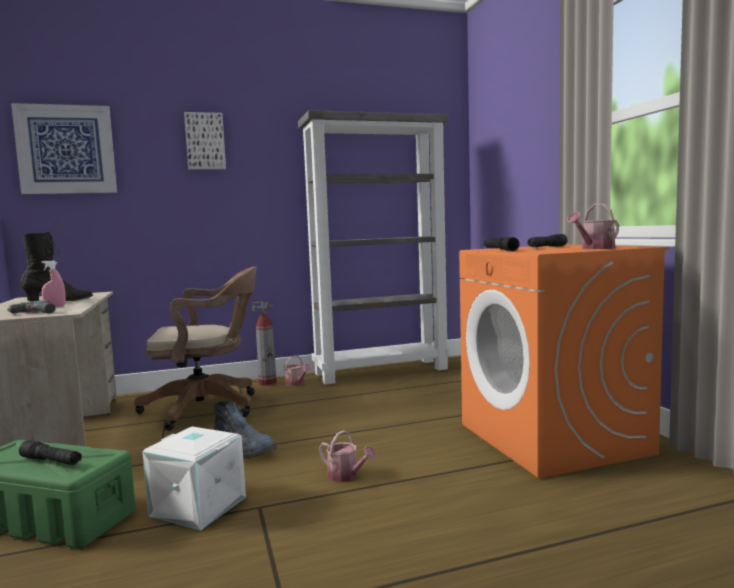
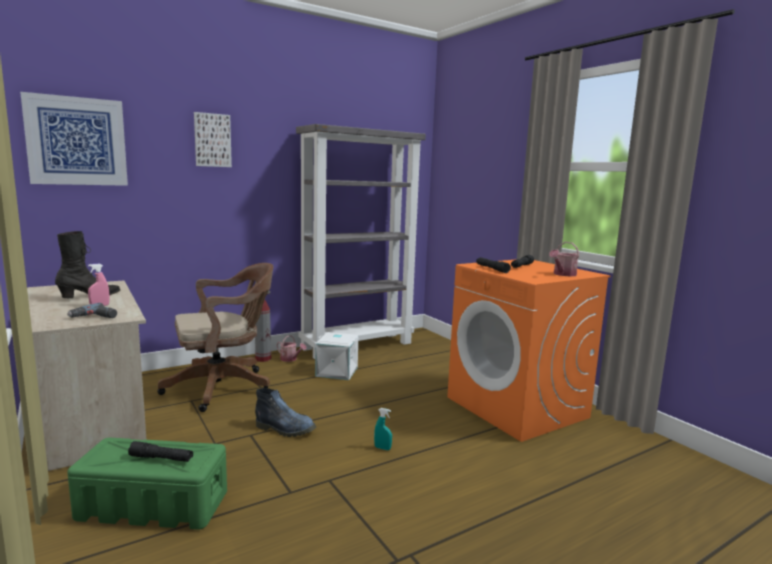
camera: 15 degrees left, 5 degrees up
(196, 507) = (277, 484): white storage box -> white storage box (336, 372)
(346, 476) = (382, 448): watering can -> turquoise spray bottle

